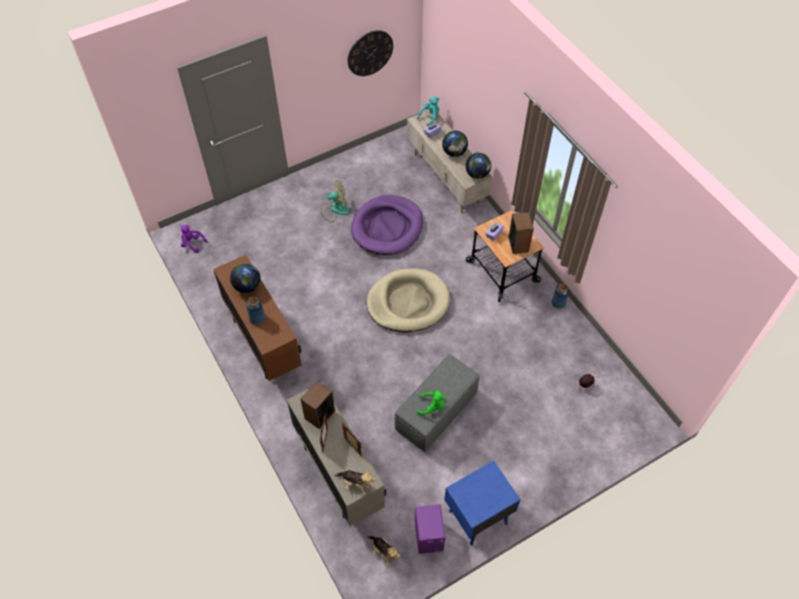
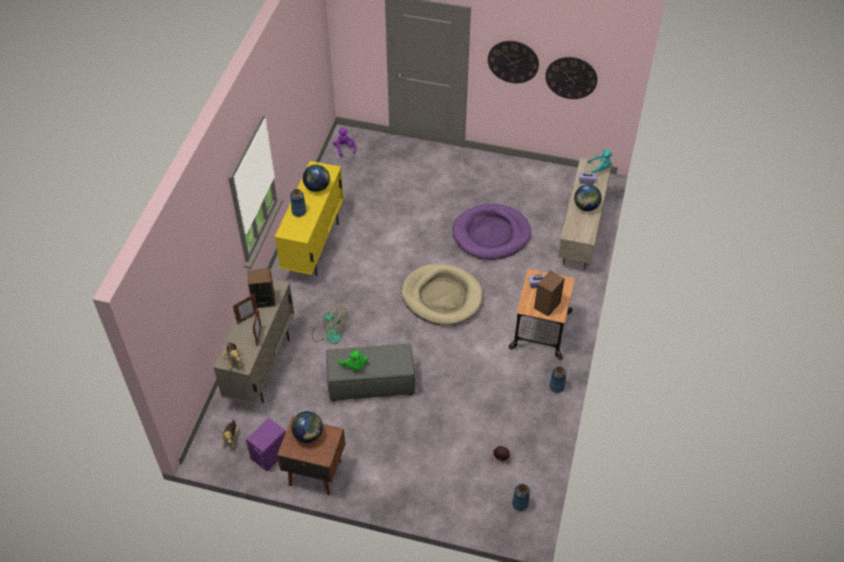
camera: 45 degrees right, 5 degrees down
(263, 342) = (314, 246): brown cabinet -> yellow cabinet
(316, 67) = (513, 61): none -> wall clock
(335, 209) = (468, 194): fan -> fan (329, 332)
(477, 174) = (583, 235): globe -> globe (308, 435)
(477, 517) = (314, 472): blue nightstand -> brown nightstand
(631, 405) = (520, 503): none -> blue vase

